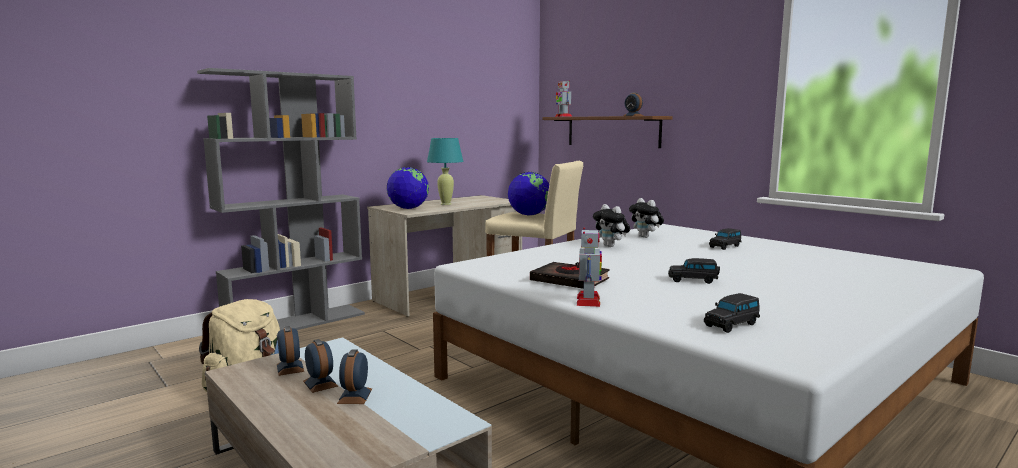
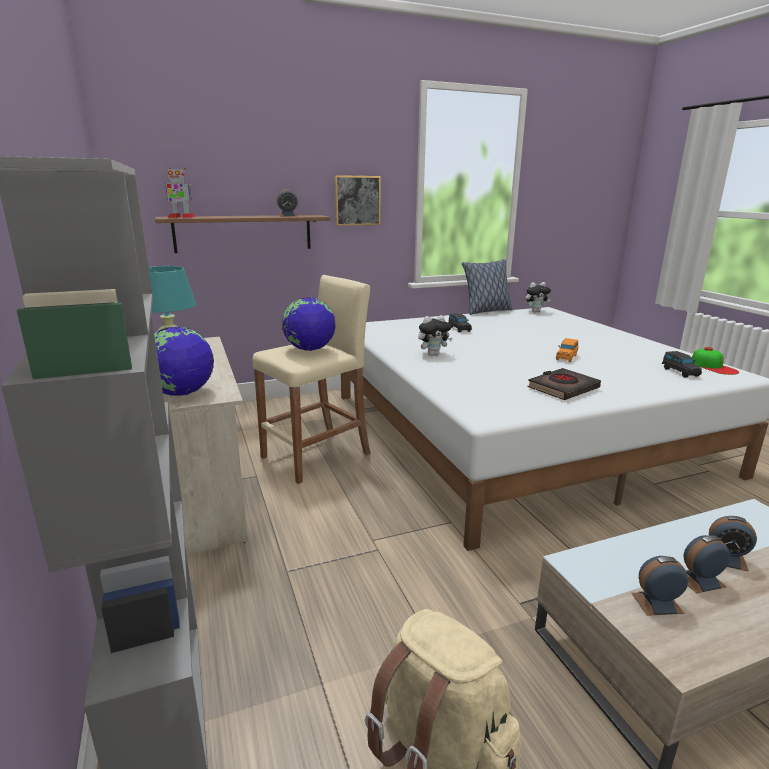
camera: 70 degrees left, 10 degrees up
(588, 301) = (628, 394): toy robot -> none
(646, 237) = (402, 338): plush toy -> plush toy (535, 311)
(693, 280) = (566, 357): black toy car -> orange toy car
(708, 101) = (357, 200): none -> picture
(808, 345) = (713, 367): none -> cap
(845, 249) = (486, 311): none -> pillow

